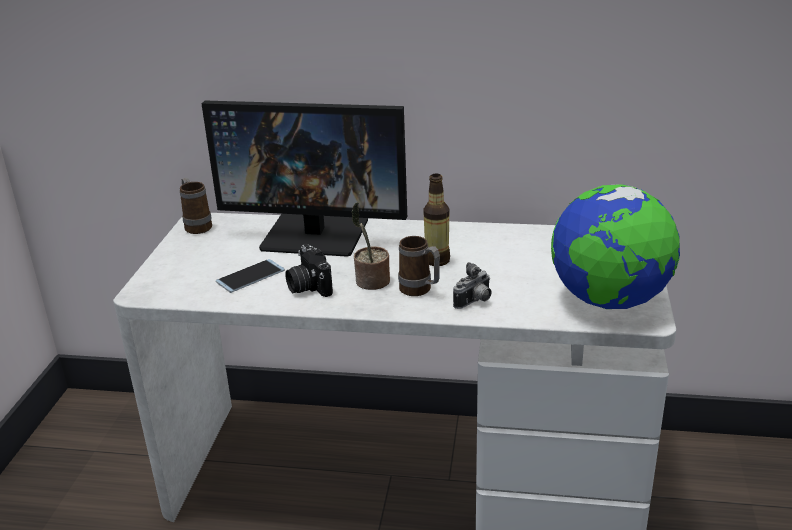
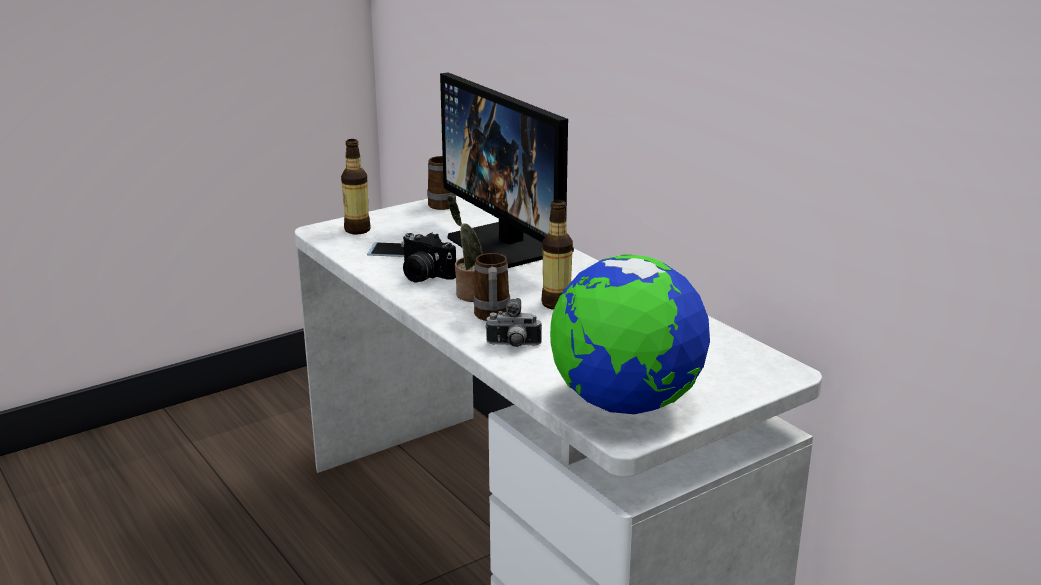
camera: 45 degrees right, 5 degrees down
(174, 277) = (357, 230): none -> bottle
(308, 286) = (423, 275): camera -> camera turned 75 degrees counterclockwise

